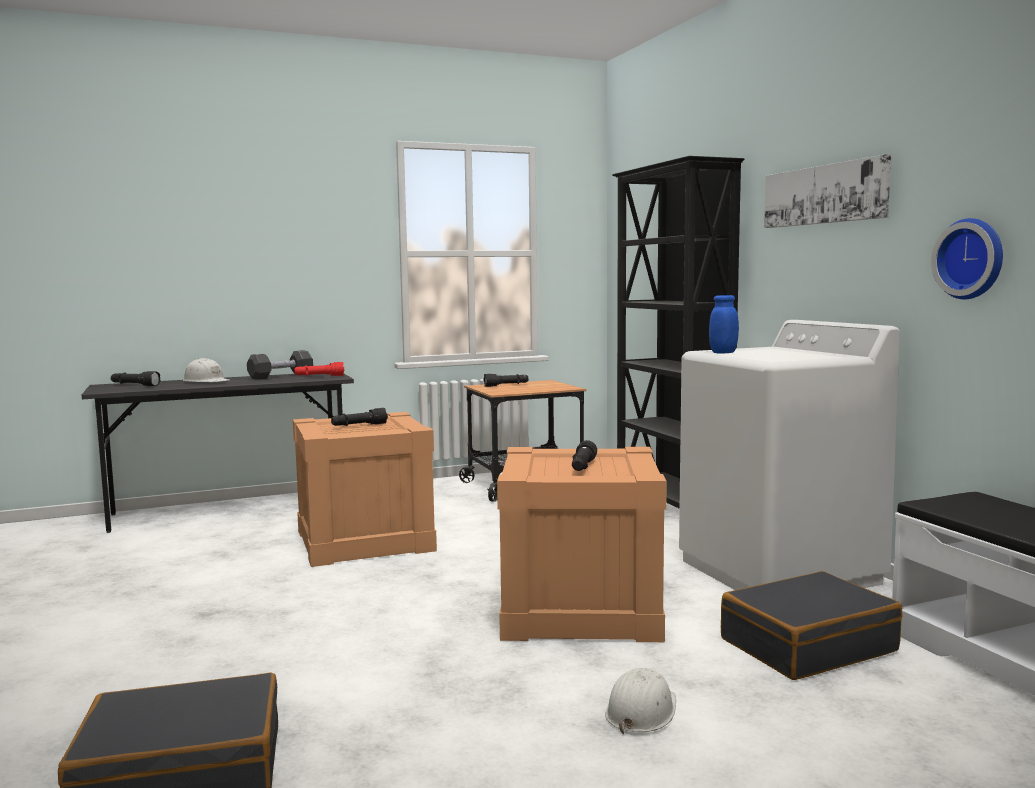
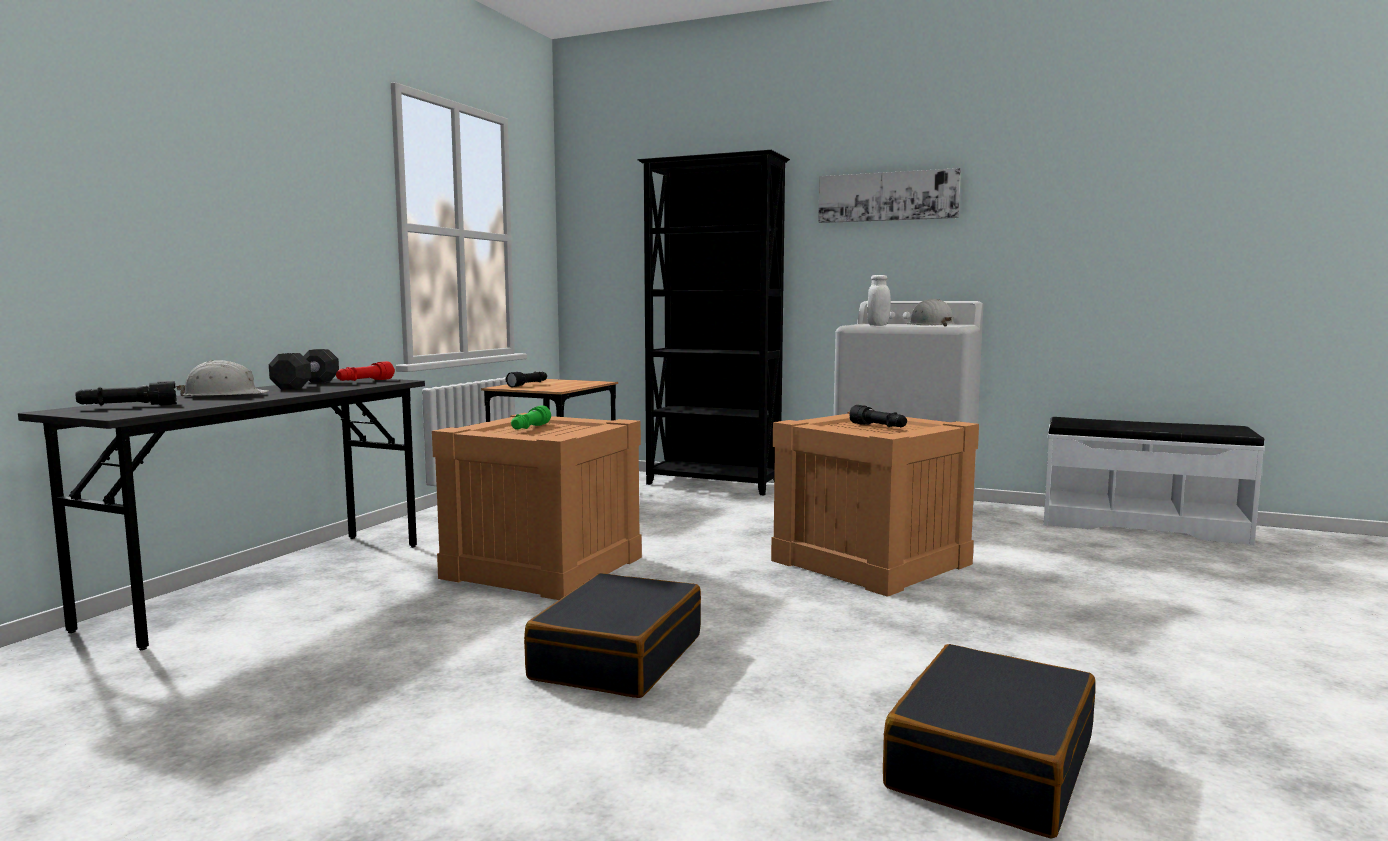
camera: 45 degrees left, 0 degrees up
(359, 426) = (529, 428): black flashlight -> green flashlight
(641, 711) = (1074, 601): white hard hat -> white hard hat (929, 325)
(723, 353) = (878, 325): blue jar -> white jar
(807, 645) = (1033, 542): black suitcase -> black suitcase (617, 657)
(972, 259) = (1039, 250): wall clock -> none

